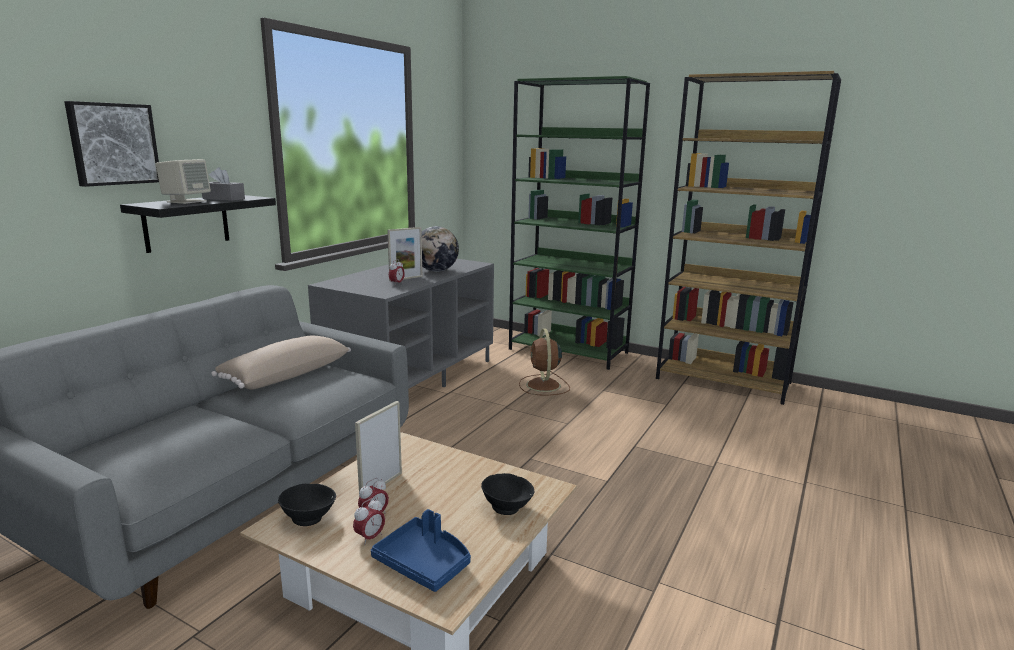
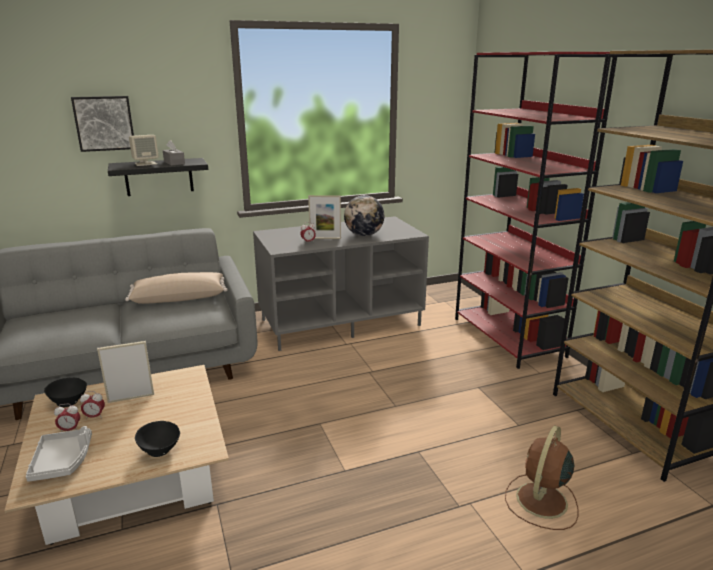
camera: 40 degrees right, 5 degrees up
(424, 563) = (63, 461): blue tray -> grey tray
(543, 386) = (430, 363): brown fan -> brown fan (541, 501)
(569, 351) = (508, 337): green bookcase -> red bookcase

